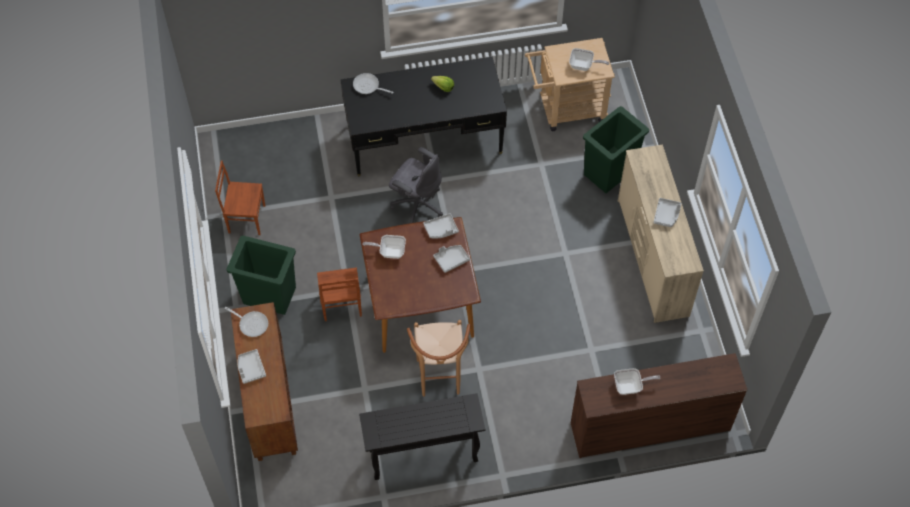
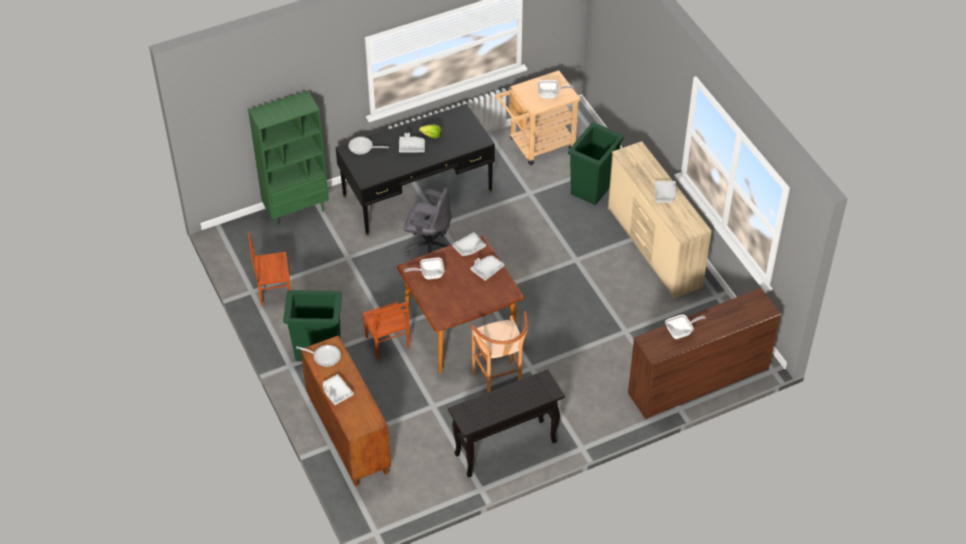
camera: 15 degrees left, 10 degrees down
(296, 131) = (296, 210): none -> green bookcase
(418, 96) = (411, 147): none -> grey tray

